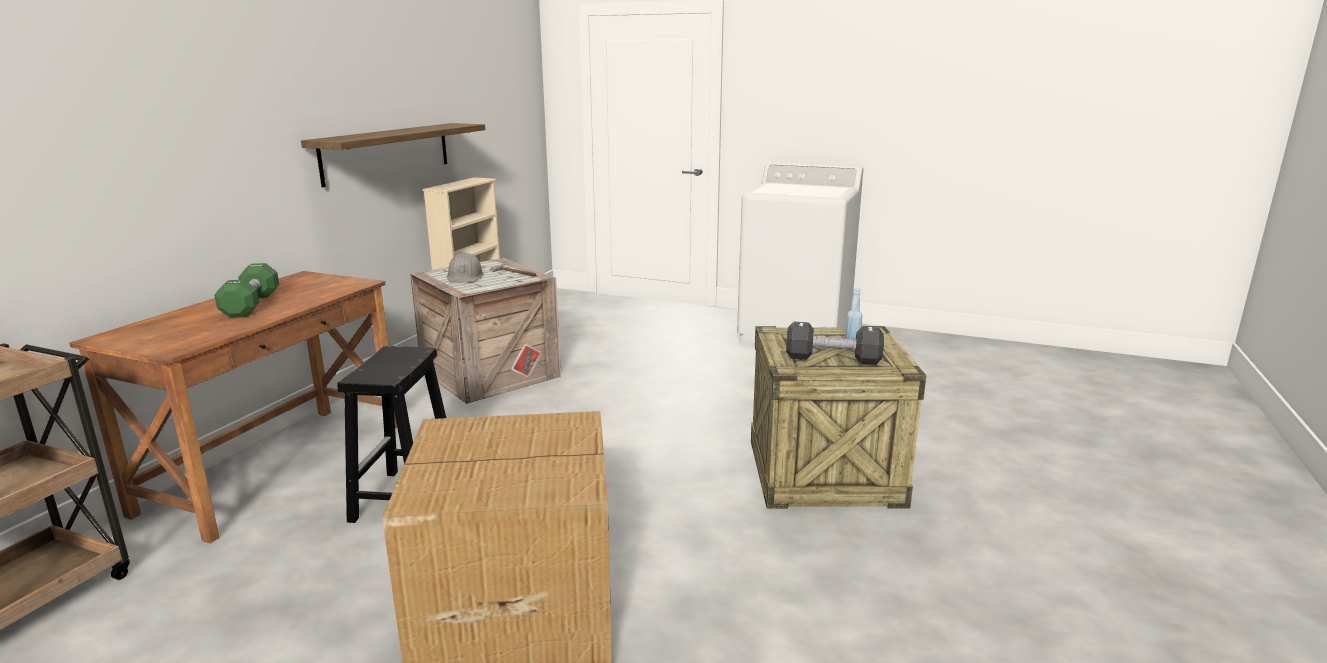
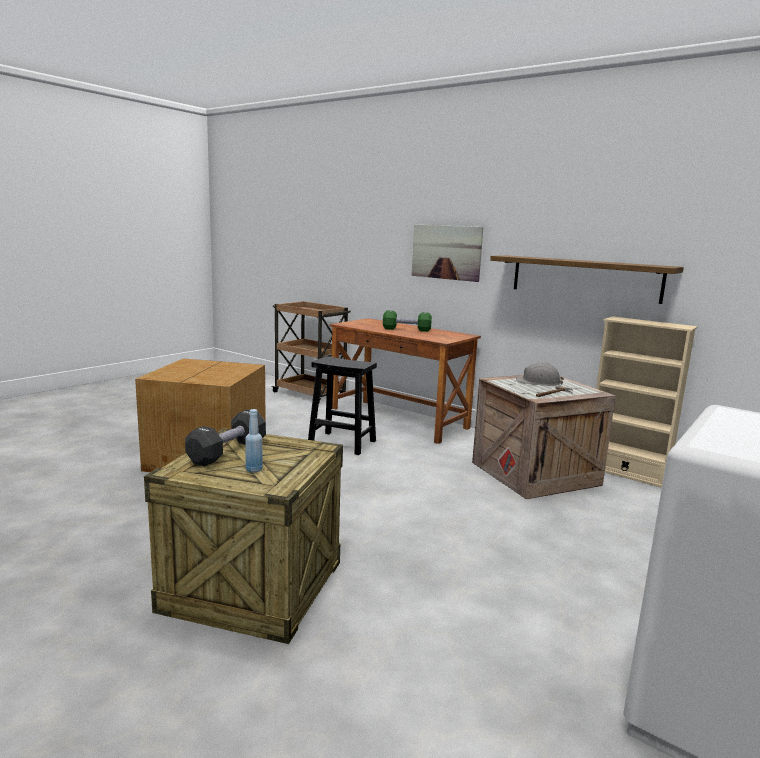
camera: 105 degrees right, 5 degrees down
(207, 153) = (446, 252): none -> picture

